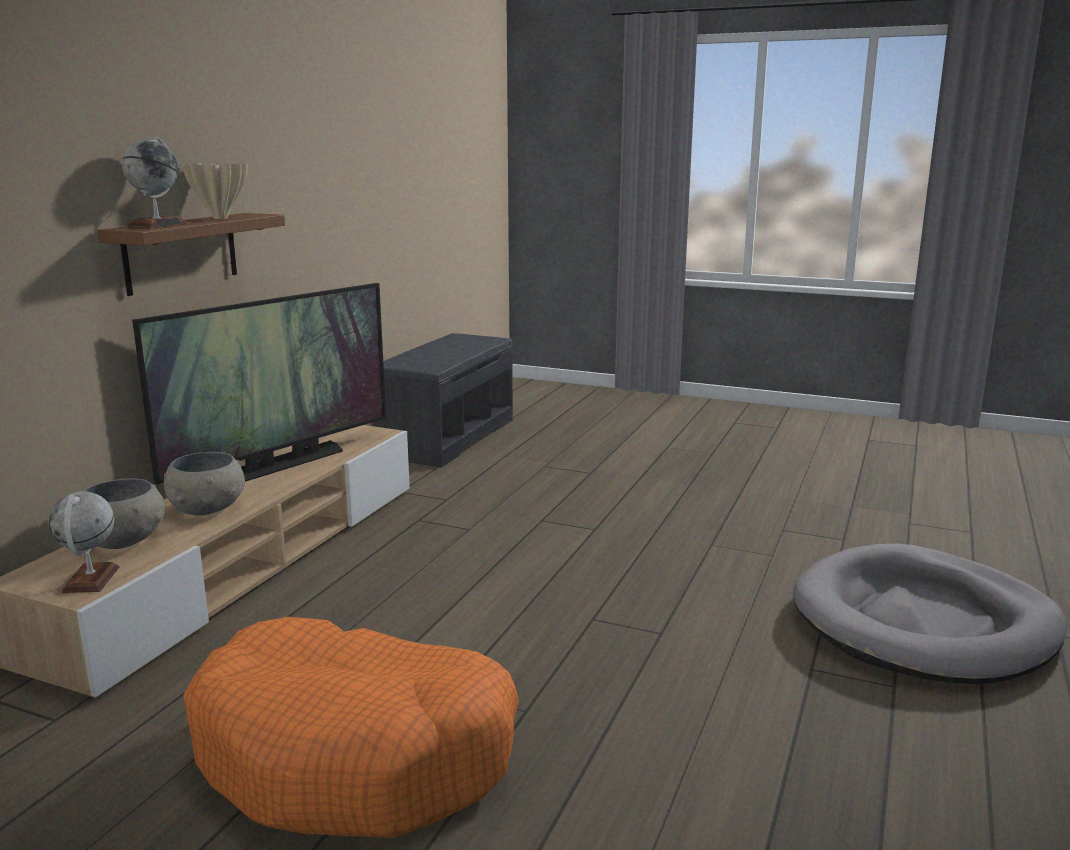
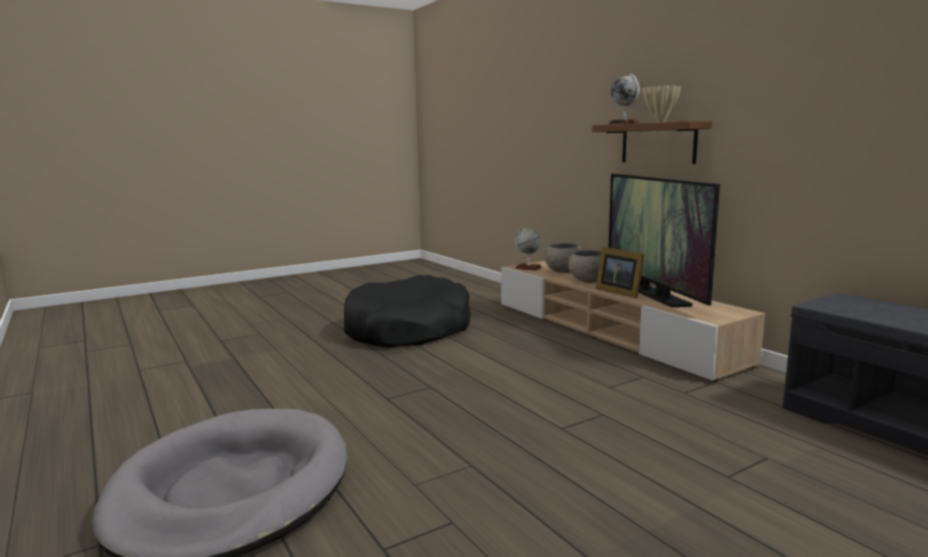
camera: 125 degrees right, 5 degrees down
(278, 482) = (619, 292): none -> picture frame
(356, 754) = (407, 330): orange dog bed -> black dog bed

